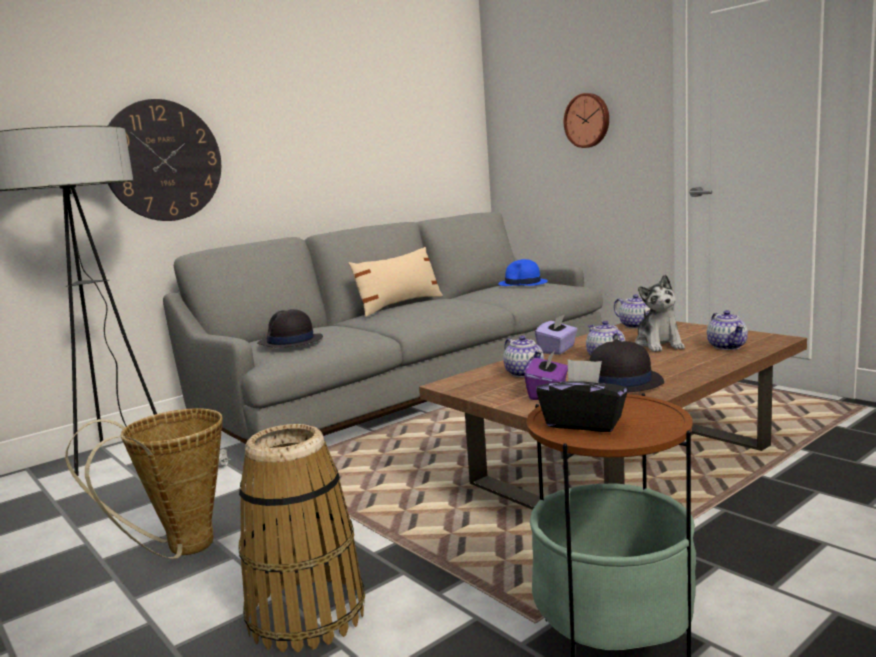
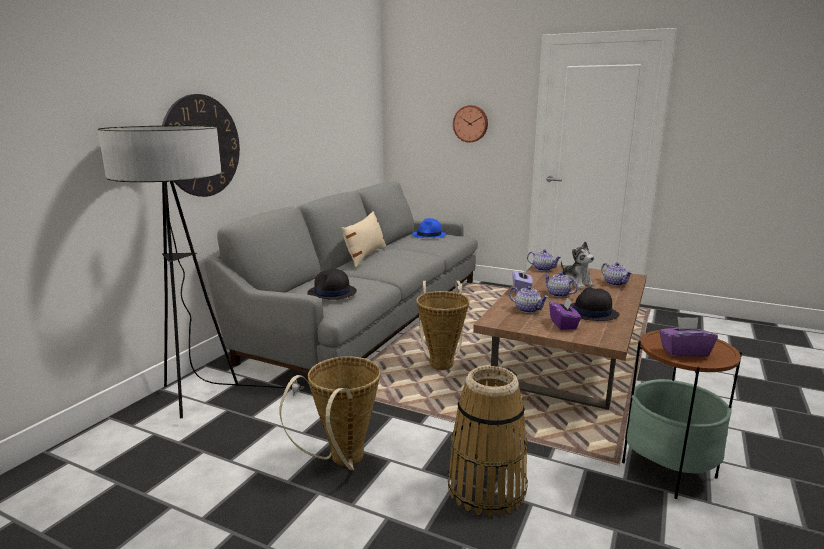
camera: 25 degrees left, 5 degrees up
(436, 451) = (441, 362): none -> basket
(584, 423) = (684, 352): black tissue box -> purple tissue box

